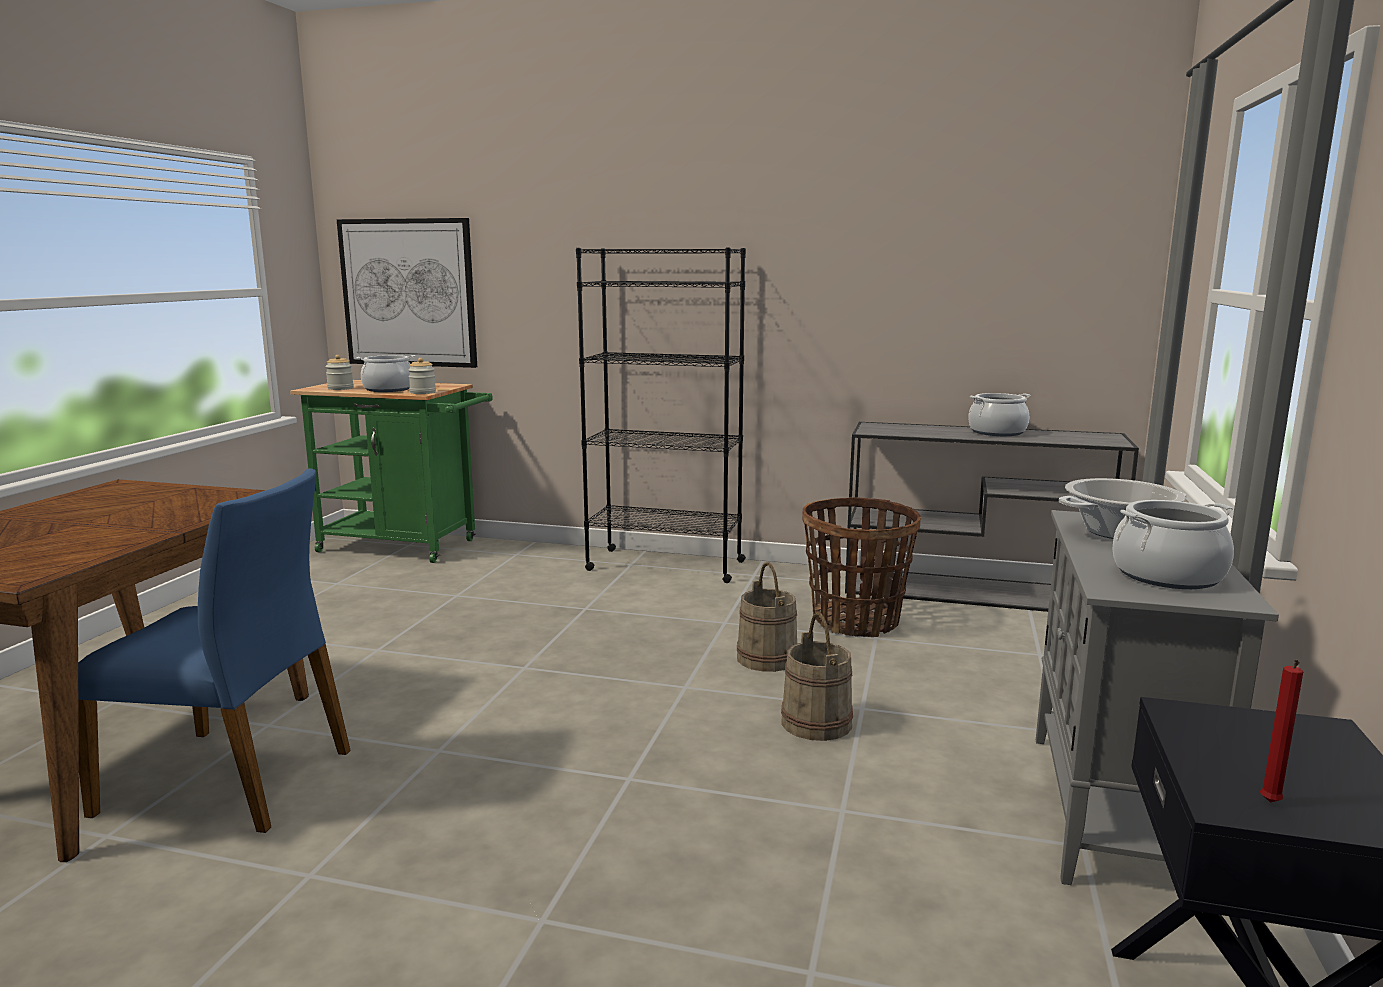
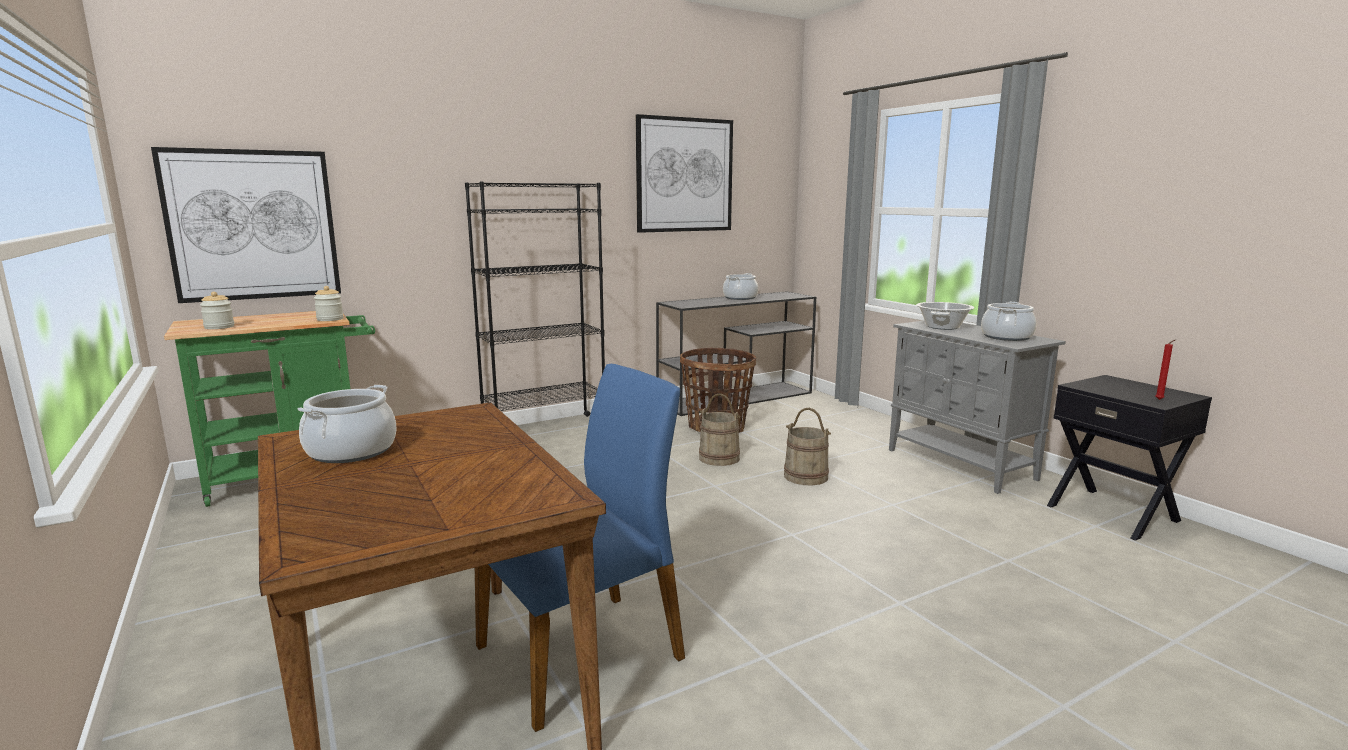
camera: 45 degrees left, 0 degrees up
(388, 389) = (279, 321): cooking pot -> cooking pot (351, 451)
(922, 233) = (684, 175): none -> picture

